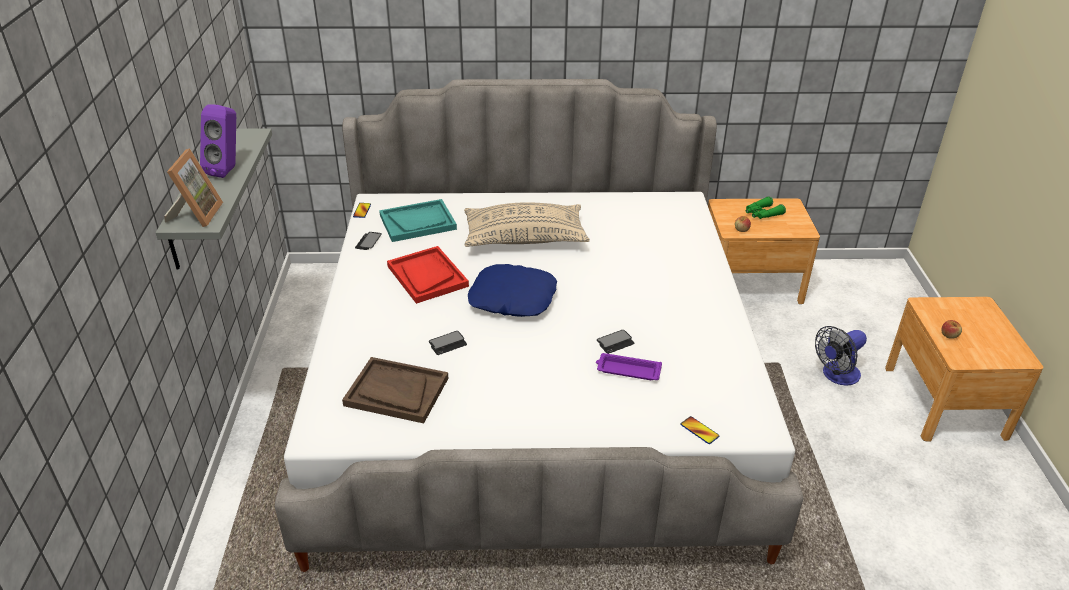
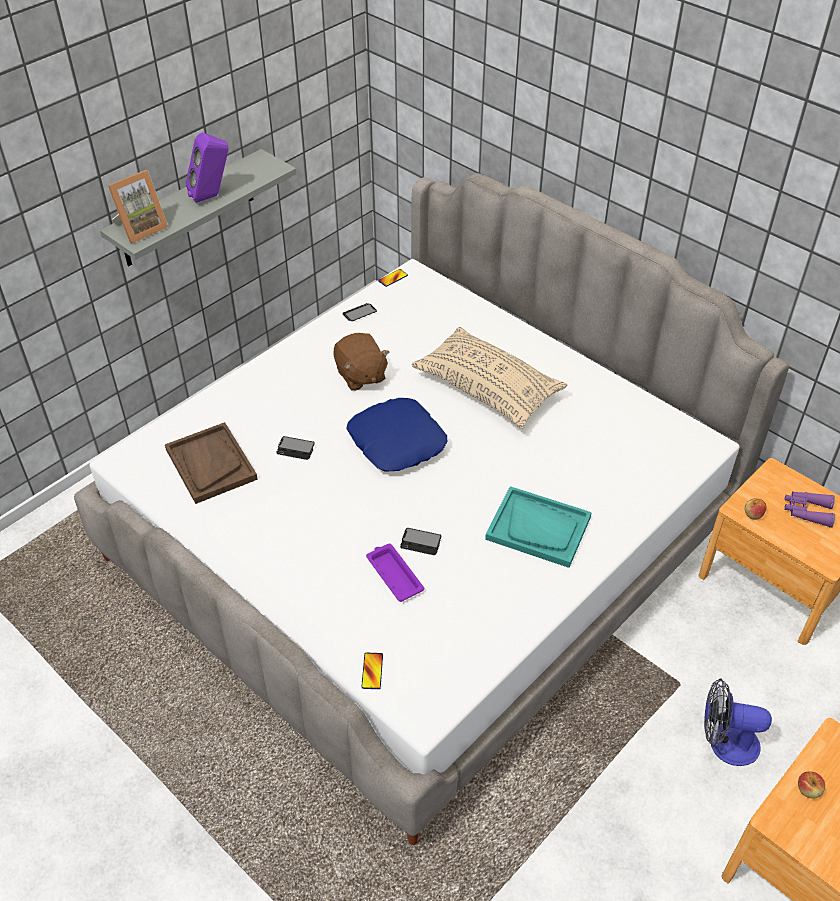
camera: 45 degrees right, 10 degrees up
(418, 222) = (421, 317): turquoise tray -> turquoise tray (538, 528)
(427, 276) = (360, 375): red tray -> brown plush toy
(762, 214) = (807, 511): green binoculars -> purple binoculars

